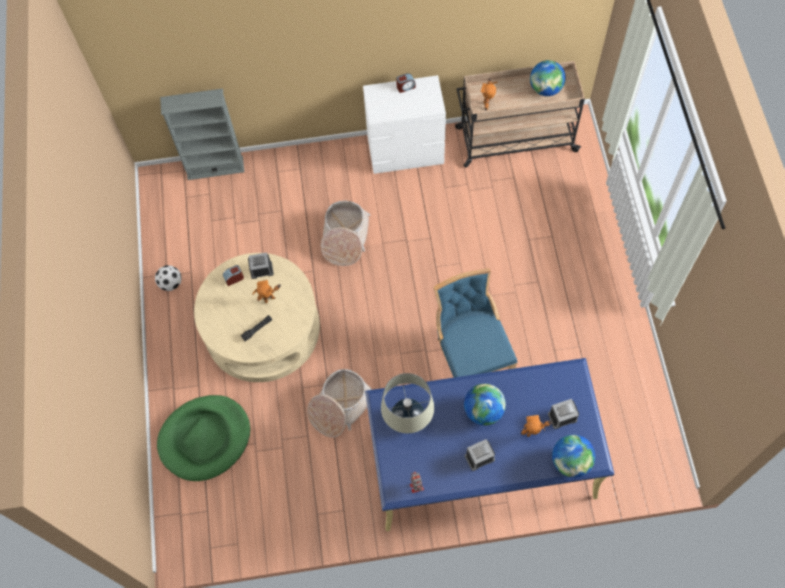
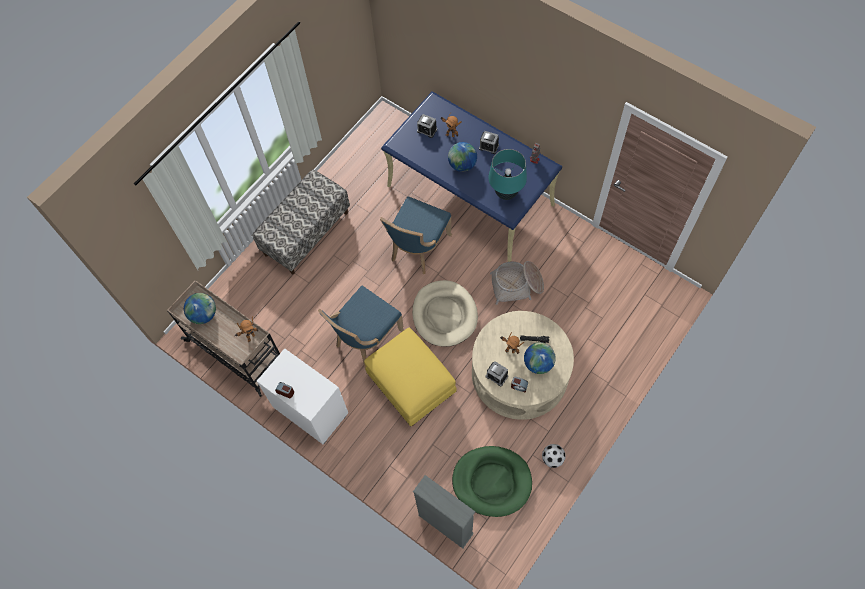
camera: 135 degrees left, 0 degrees up
(205, 439) = (613, 335): green dog bed -> green dog bed (492, 481)
(345, 238) = (412, 385): basket -> yellow ottoman
(379, 319) = (444, 315): none -> beige dog bed
(408, 420) = (506, 193): beige table lamp -> turquoise table lamp
(425, 239) = (366, 338): none -> blue chair
(570, 462) = (446, 110): globe -> globe (538, 363)
(586, 278) = (306, 233): none -> bench

